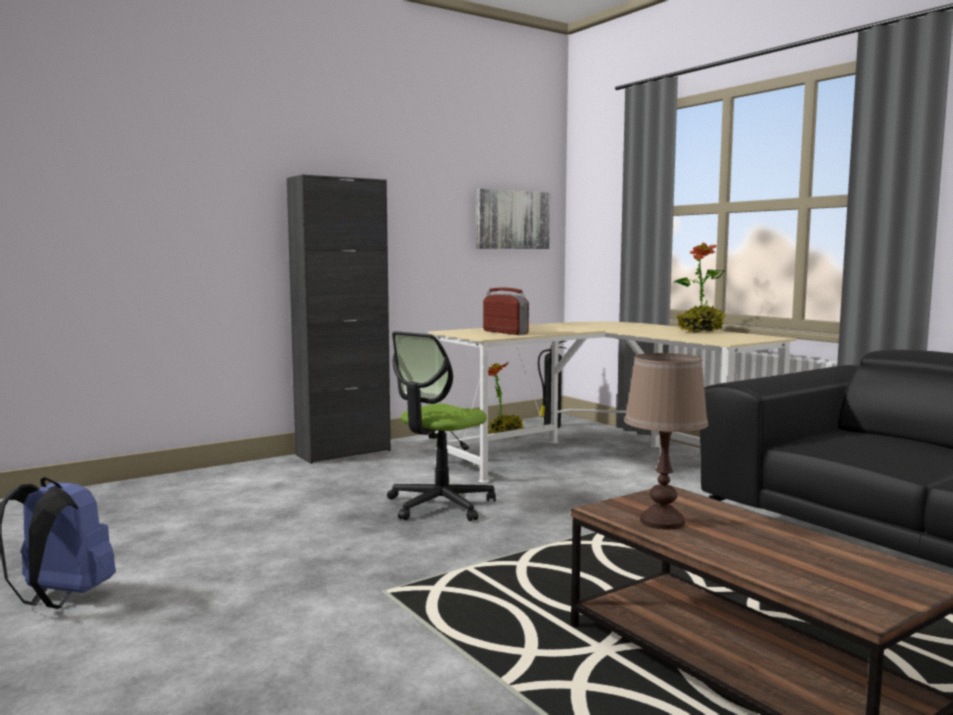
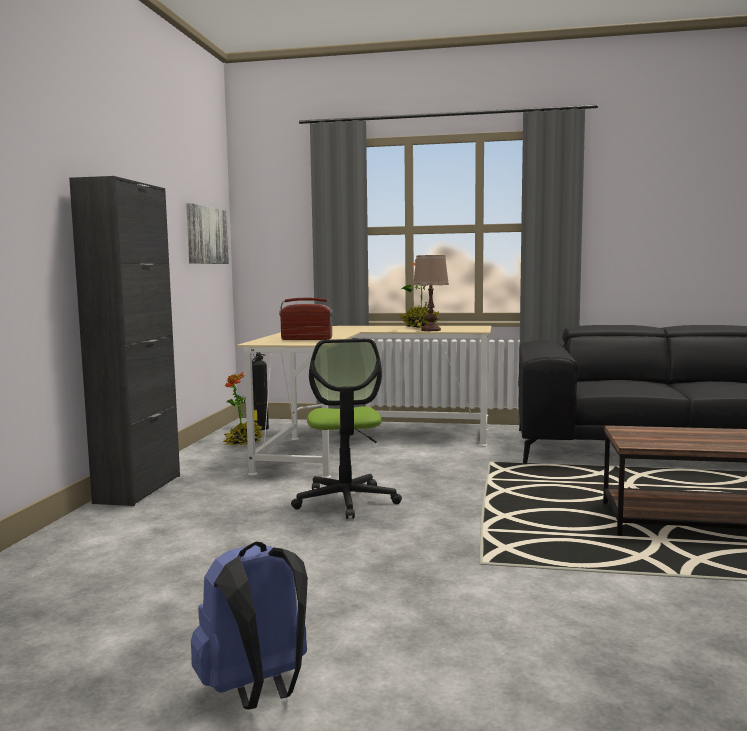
camera: 45 degrees left, 0 degrees up
(661, 522) = (674, 441): brown table lamp -> brown table lamp (430, 330)

